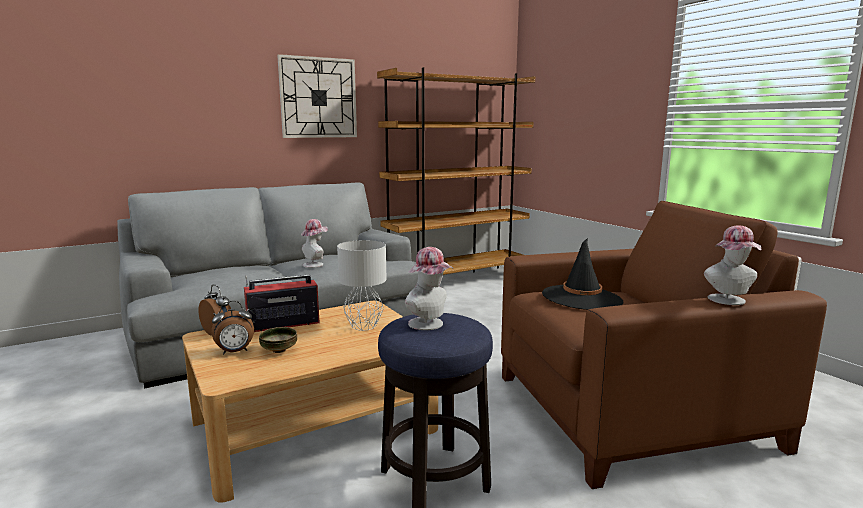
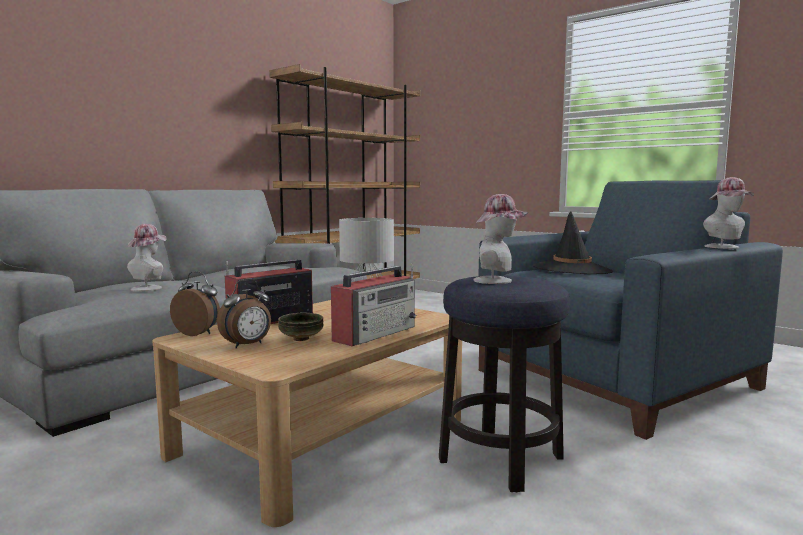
camera: 20 degrees left, 5 degrees down
(315, 264) = (243, 272): hat -> hat (149, 288)
(318, 98) = (207, 93): wall clock -> none
(341, 352) = (375, 333): none -> radio
(627, 412) = (614, 380): brown armchair -> blue armchair

